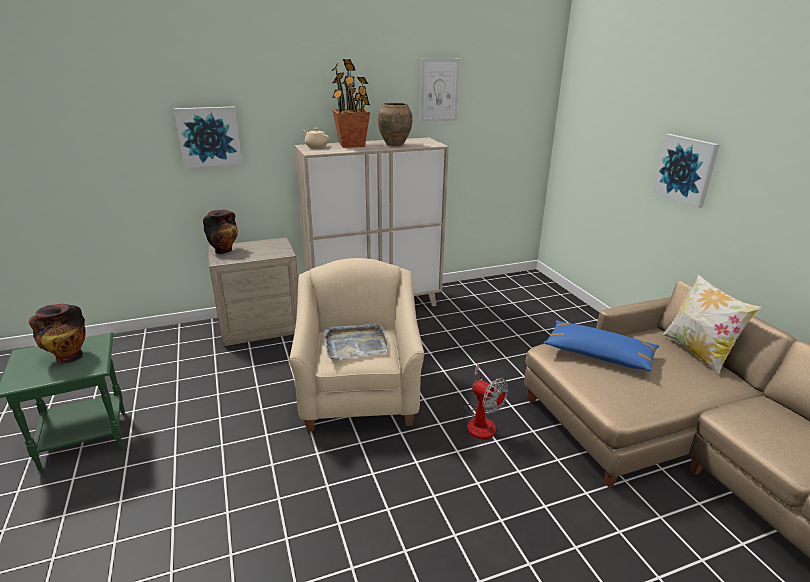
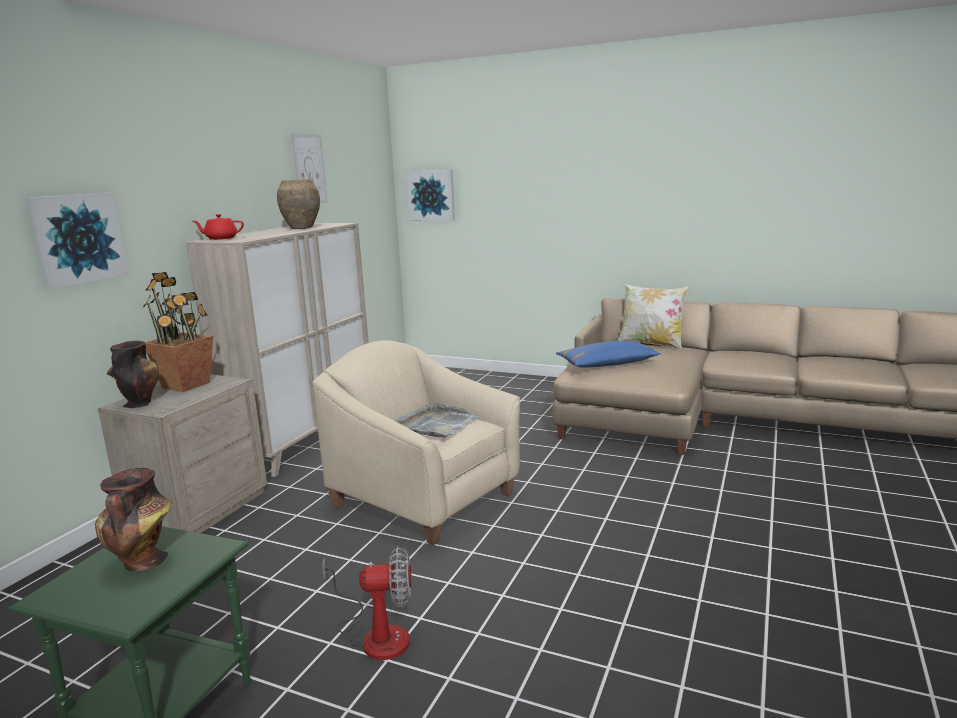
camera: 45 degrees left, 10 degrees down
(316, 146) = (221, 238): beige teapot -> red teapot
(352, 145) = (258, 233): potted plant -> potted plant (187, 385)
(480, 421) = (552, 465): fan -> fan (376, 634)
(685, 169) = (566, 211): picture -> picture (431, 195)

